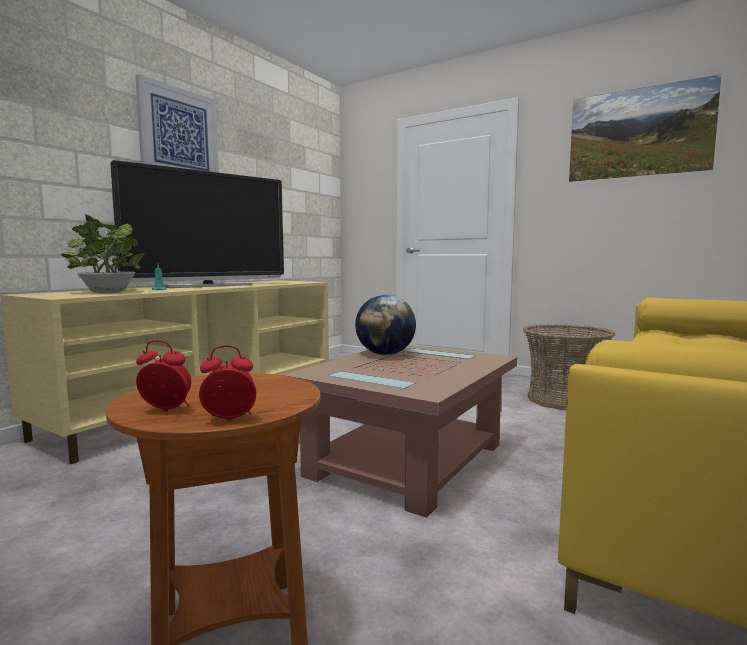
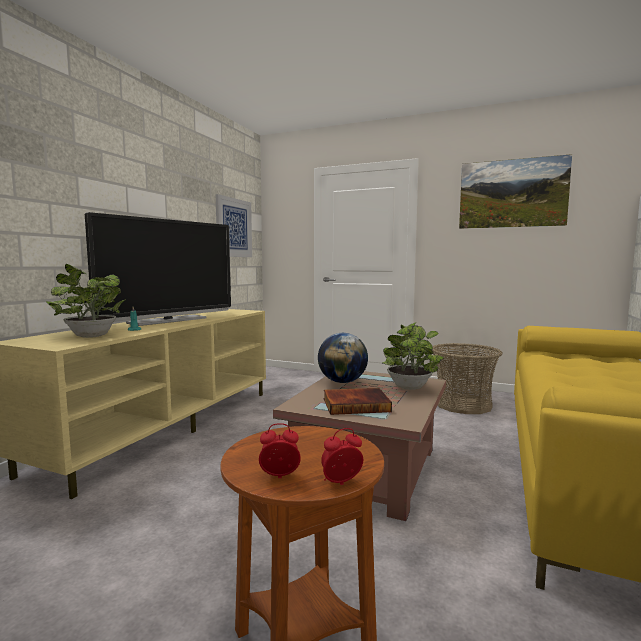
camera: 10 degrees left, 0 degrees up
(179, 134) = (136, 183): picture -> picture (233, 228)
(381, 374) = (356, 404): none -> book
(462, 362) = (409, 388): none -> potted plant

